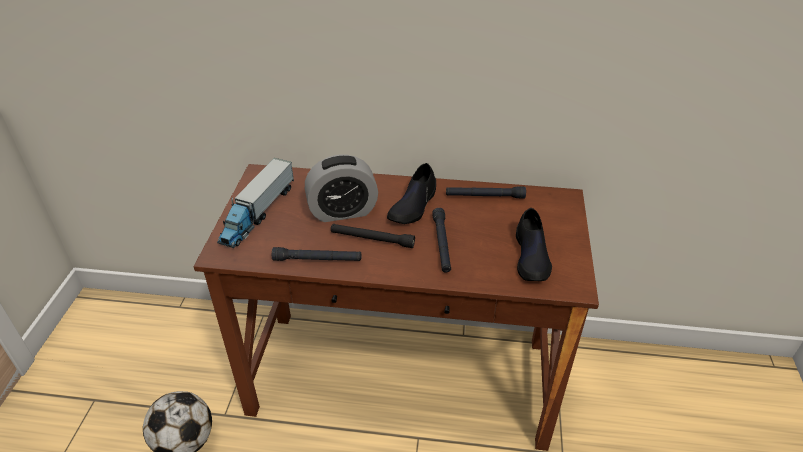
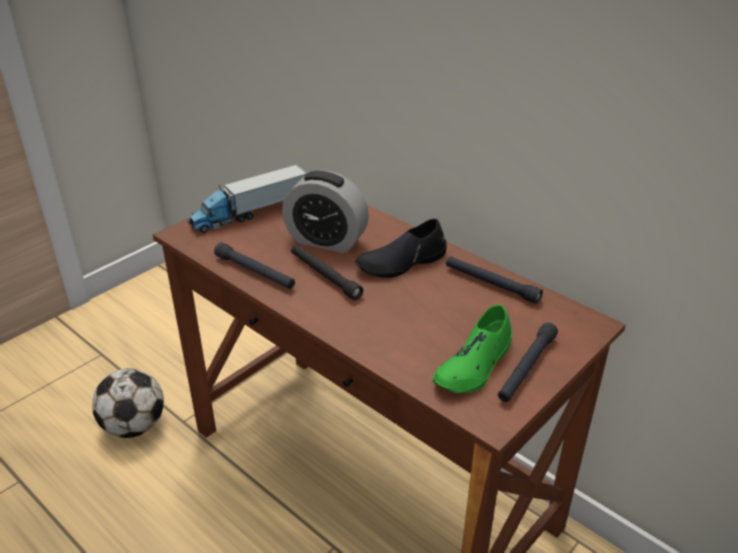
camera: 35 degrees right, 5 degrees down
(442, 244) = (389, 310): black flashlight -> black flashlight (526, 368)
(531, 257) = (474, 365): black shoe -> green shoe

